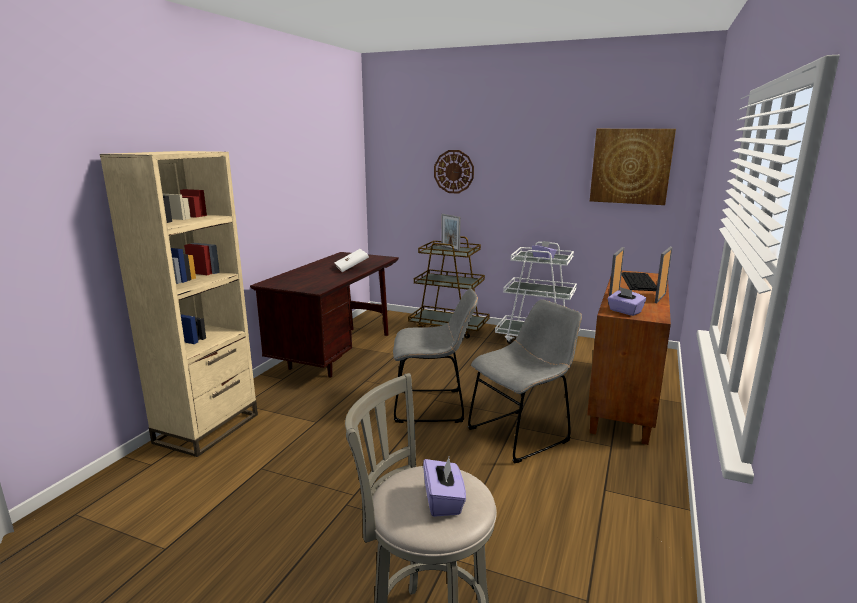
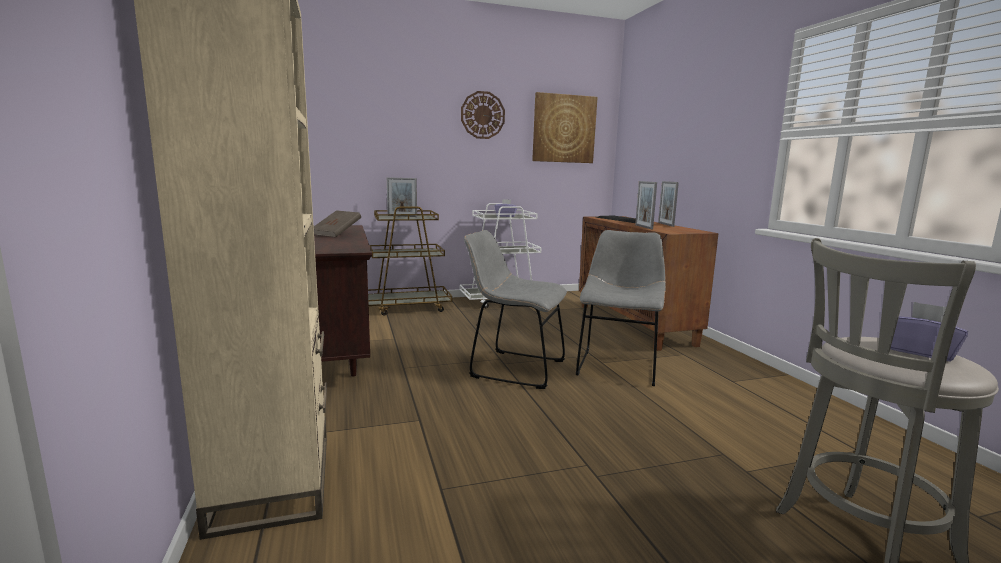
camera: 40 degrees left, 5 degrees down
(351, 268) = (337, 234): white book -> brown book
(433, 406) = (513, 368): grey chair -> grey chair turned 120 degrees counterclockwise
(454, 171) = (393, 130): wall clock -> wall clock (482, 115)
(624, 311) = (674, 231): purple tissue box -> none

